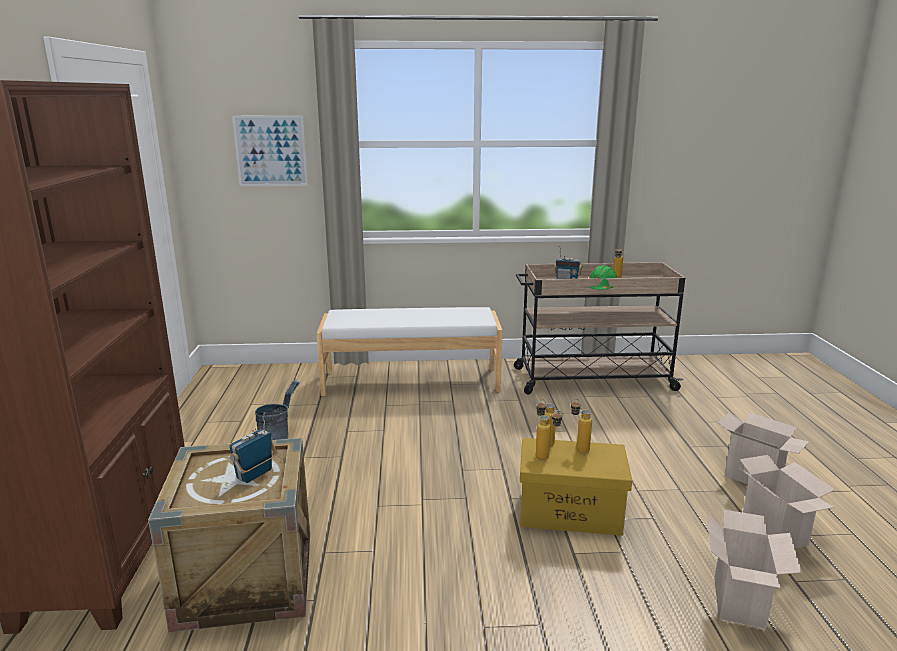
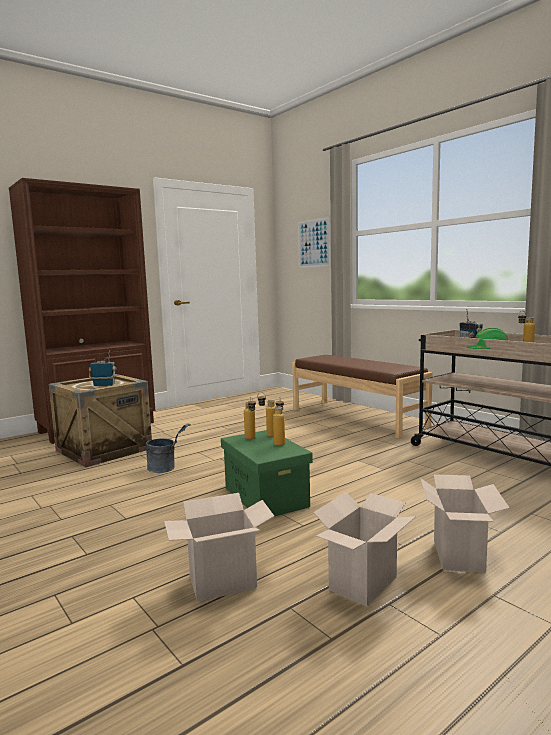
camera: 55 degrees right, 10 degrees down
(278, 435) = (235, 416): grey bucket -> grey bucket (166, 468)
(411, 380) = (357, 417): white bench -> brown bench
(571, 512) = (266, 497): yellow storage box -> green storage box

